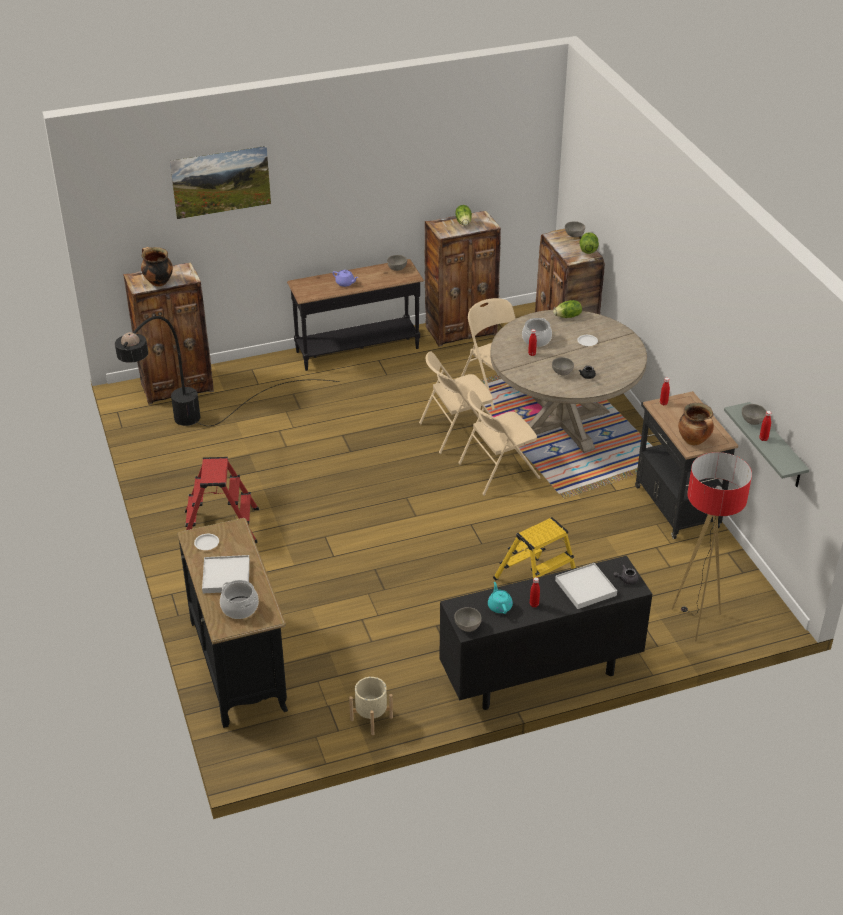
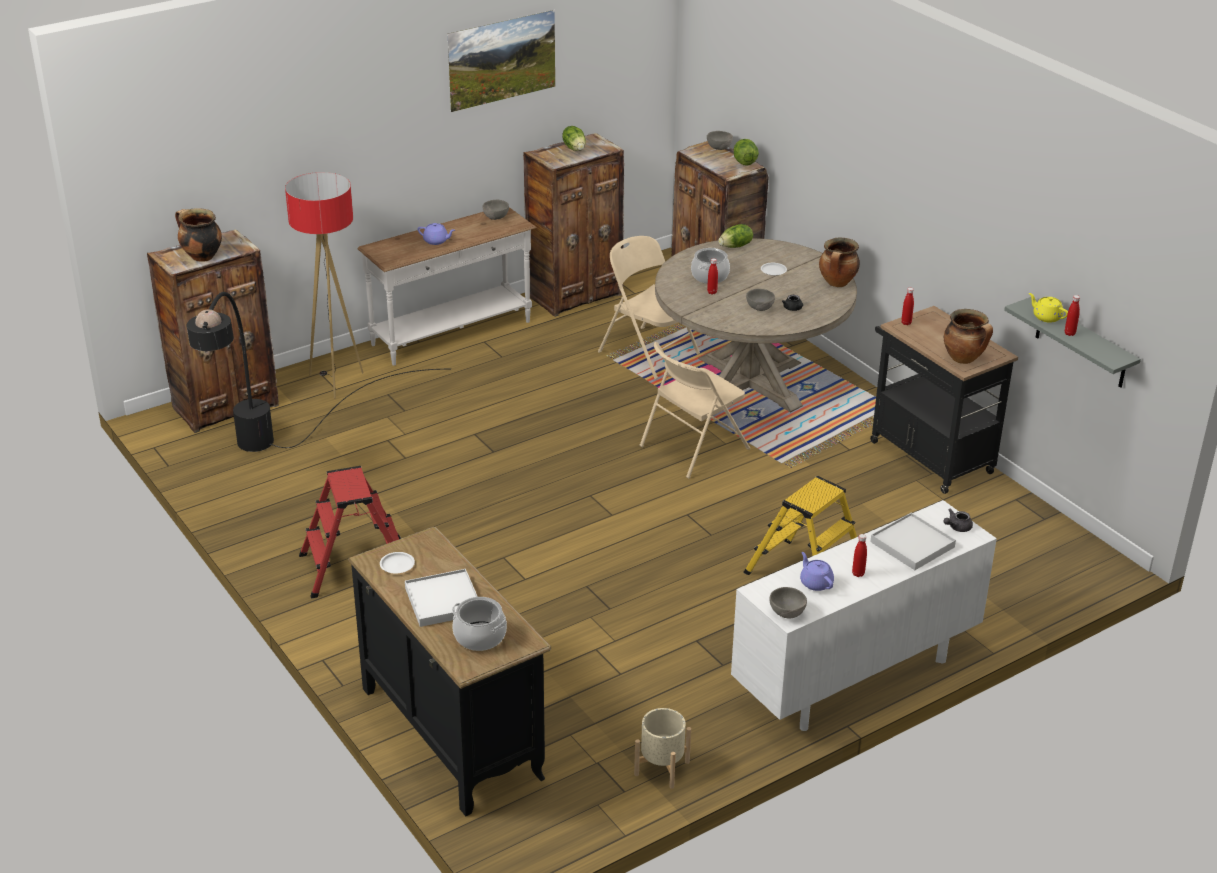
camera: 15 degrees left, 5 degrees down
(223, 197) = (273, 135): picture -> picture (503, 80)
(358, 350) = (452, 334): black console table -> white console table
(457, 431) = (621, 409): beige chair -> none
(499, 606) = (815, 583): turquoise teapot -> purple teapot
(539, 676) = (855, 678): black dresser -> white dresser
(632, 359) = (837, 283): none -> cooking pot
(695, 621) = (1015, 582): floor lamp -> floor lamp (335, 381)
(752, 421) = (1046, 317): grey bowl -> yellow teapot

